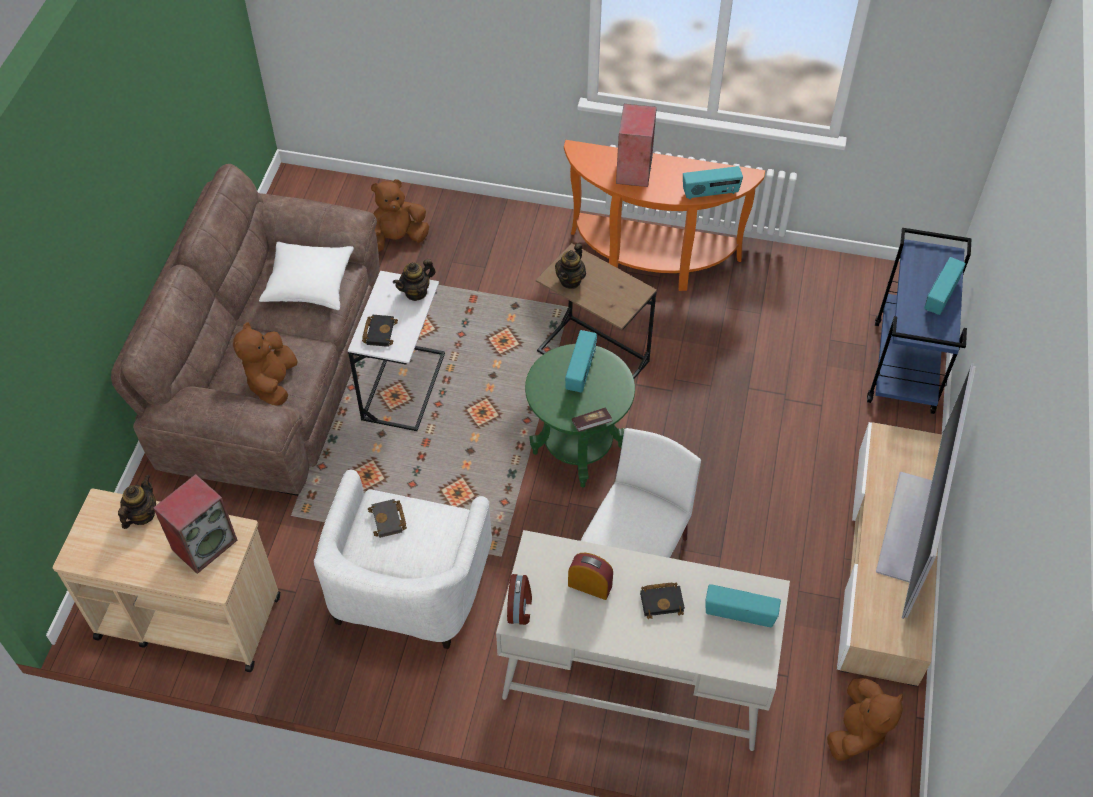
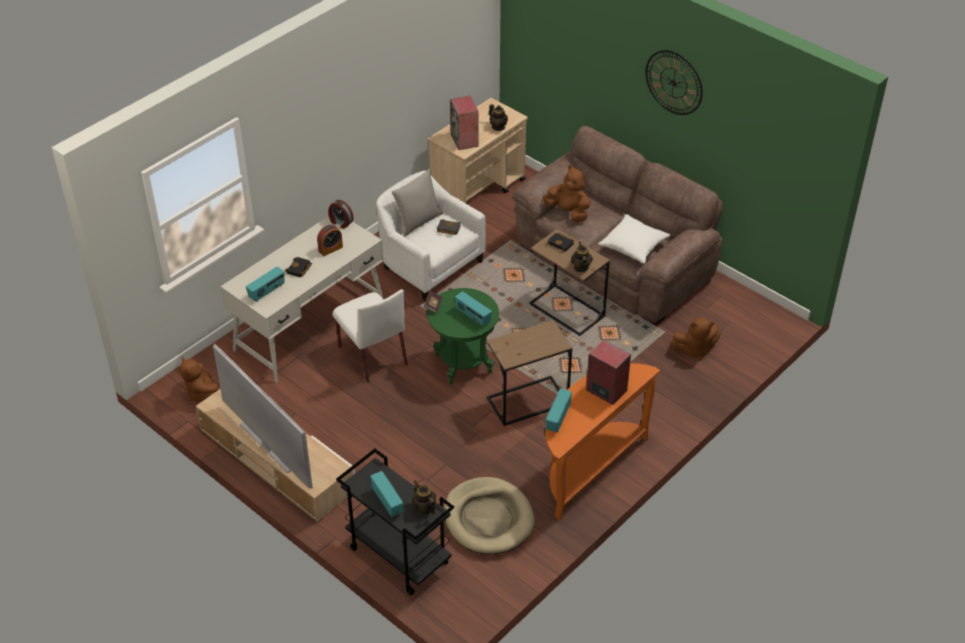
camera: 120 degrees right, 10 degrees down
(121, 140) = (673, 82): none -> wall clock
(391, 572) = (418, 221): none -> grey pillow
(396, 239) = (694, 349): brown plush toy -> brown plush toy turned 75 degrees clockwise
(403, 386) = (567, 310): white side table -> brown side table
(570, 280) = (541, 334): teapot -> teapot (424, 508)
(790, 314) = (488, 518): none -> beige dog bed
(904, 368) = (397, 556): blue cart -> black cart

